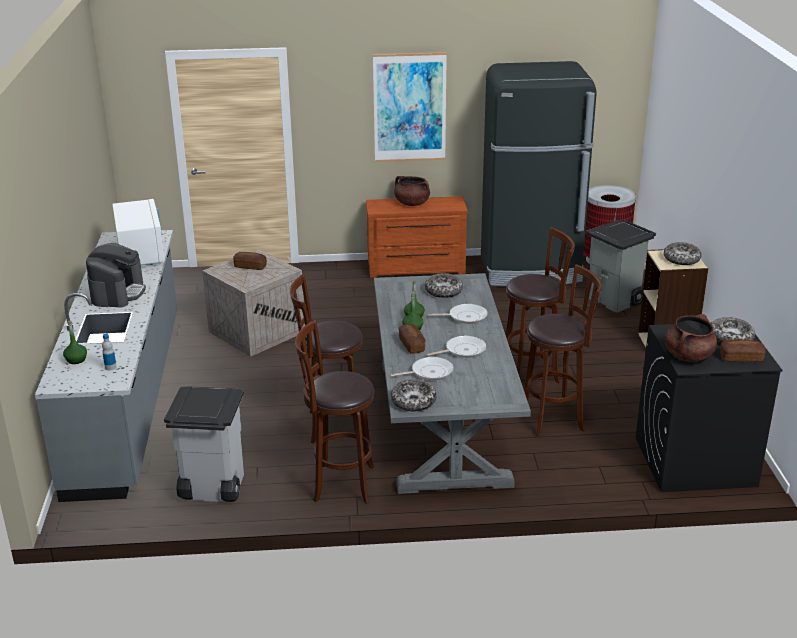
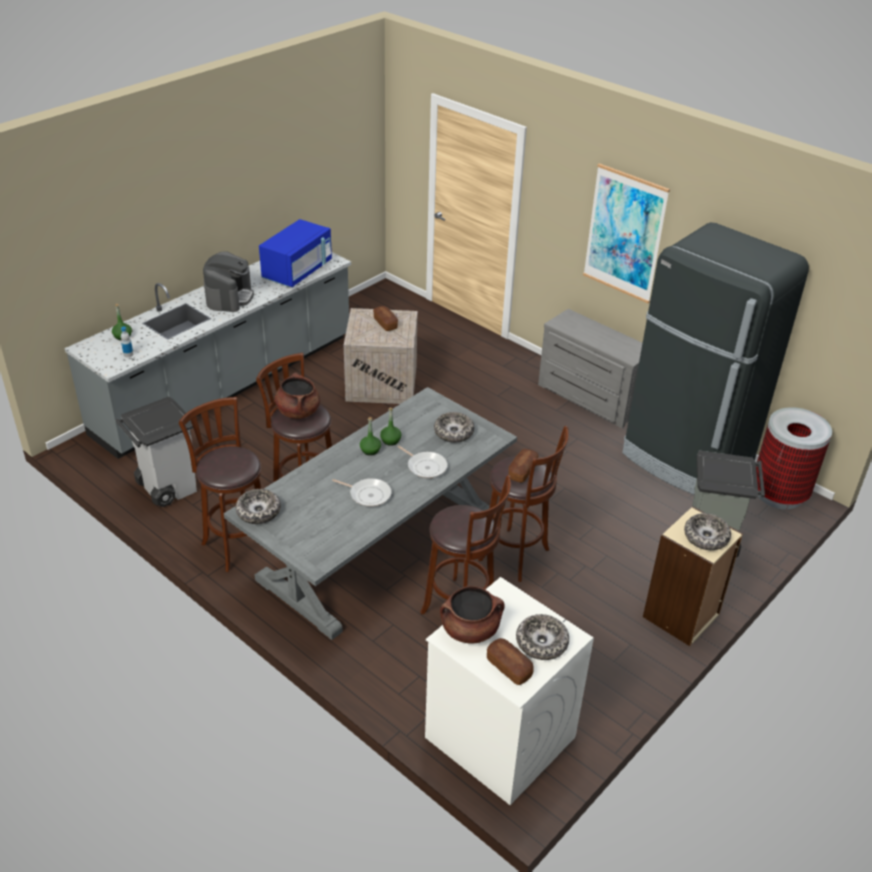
camera: 45 degrees right, 10 degrees up
(118, 293) = (229, 297): coffee machine -> coffee machine turned 45 degrees counterclockwise
(141, 253) = (297, 271): white microwave -> blue microwave
(411, 203) = (597, 332): brown cooking pot -> brown cooking pot (298, 411)
(411, 345) = (343, 464): bread -> bread (522, 471)
(416, 268) = (588, 399): brown dresser -> grey dresser
(429, 372) = (312, 496): frying pan -> none
(694, 462) = (499, 737): black washing machine -> white washing machine

